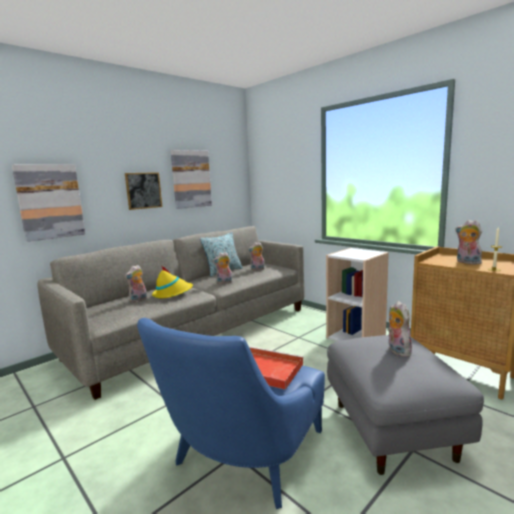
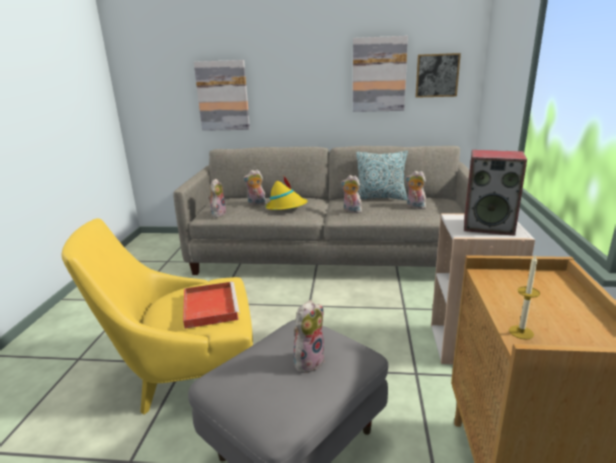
camera: 50 degrees right, 10 degrees up
(143, 190) = (314, 88): picture -> picture (437, 75)
(243, 456) = (185, 368): blue armchair -> yellow armchair
(360, 253) = (489, 226): none -> speaker
(467, 262) = (534, 302): plush toy -> plush toy (218, 214)

